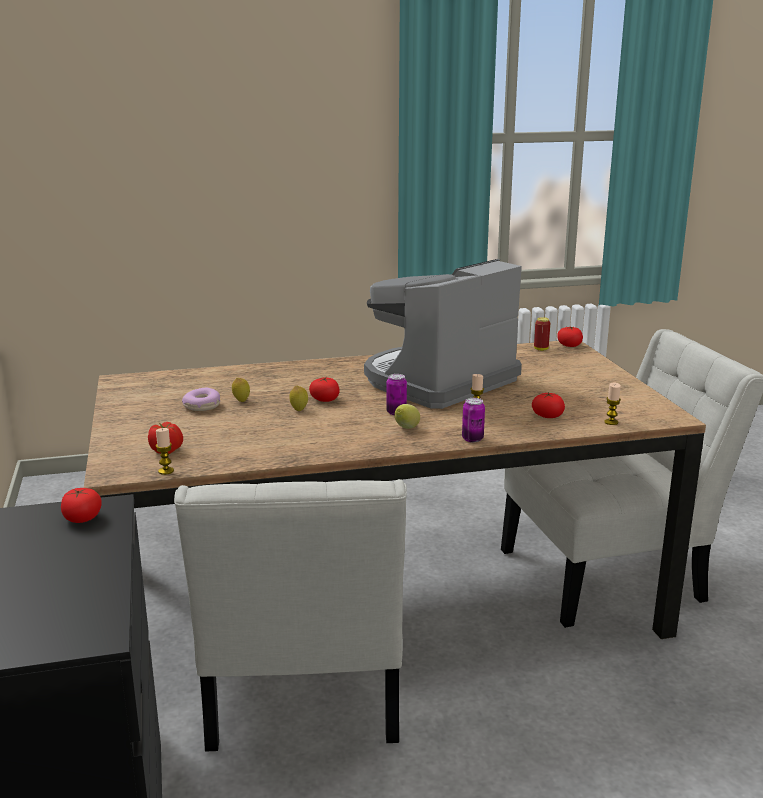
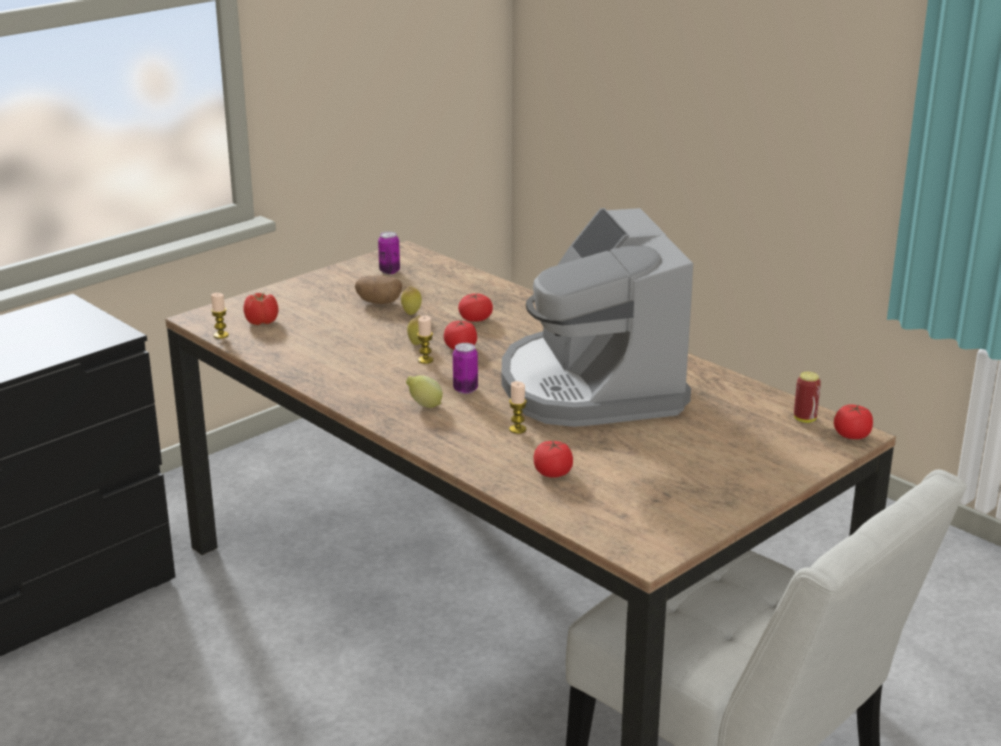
camera: 60 degrees right, 5 degrees up
(82, 518) = (89, 333): tomato -> tomato (475, 319)
(202, 406) = (379, 302): donut -> potato
(302, 694) = (300, 624): white chair -> none
(437, 381) = (590, 387): coffee machine -> coffee machine turned 120 degrees counterclockwise
(472, 439) = (433, 445): can -> can (389, 271)
(611, 422) = (578, 515): candle -> candle (425, 360)

